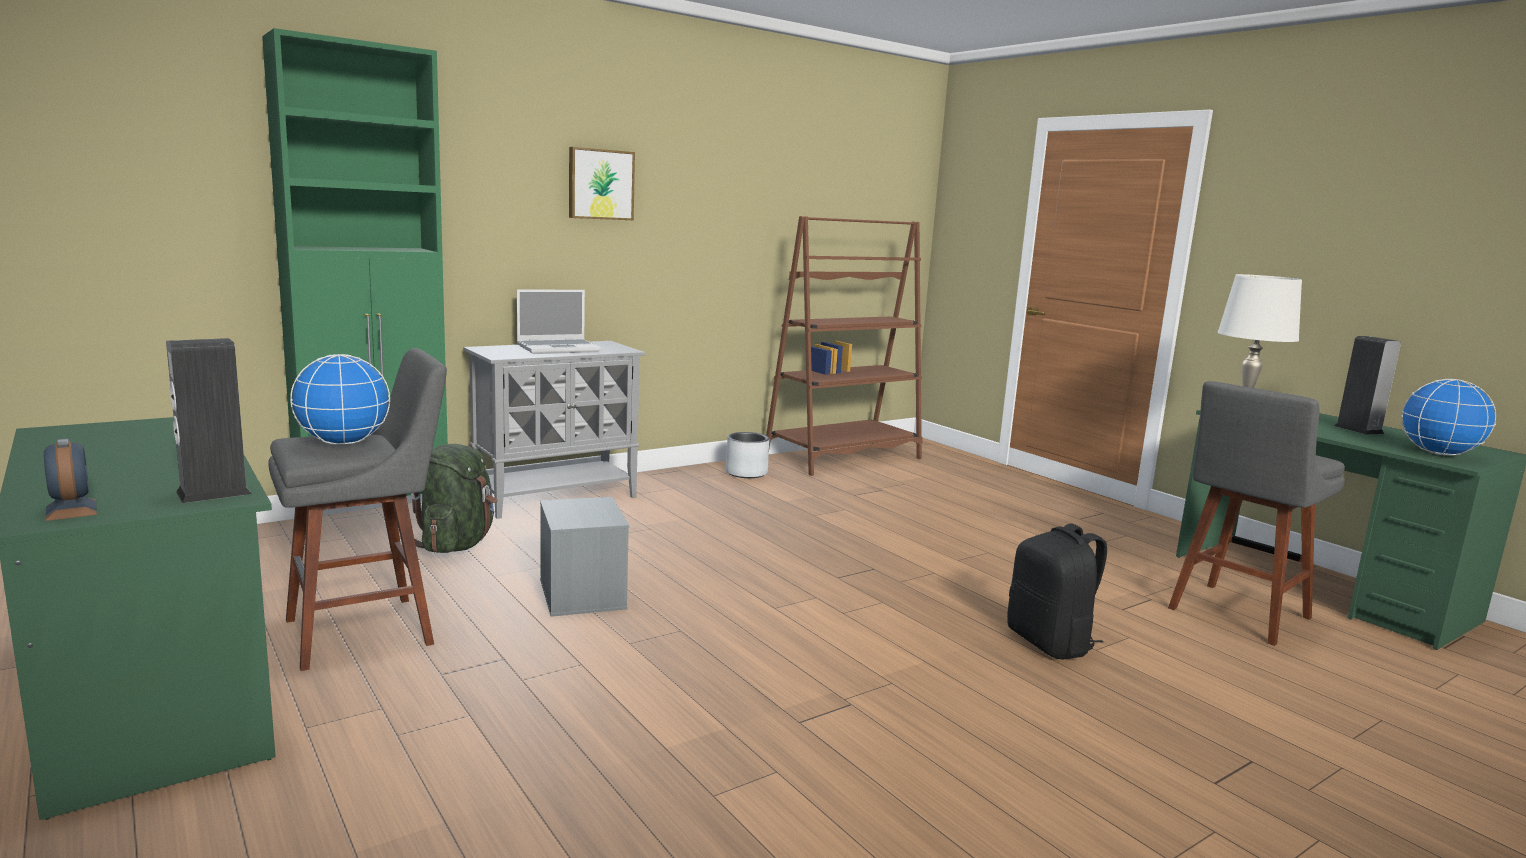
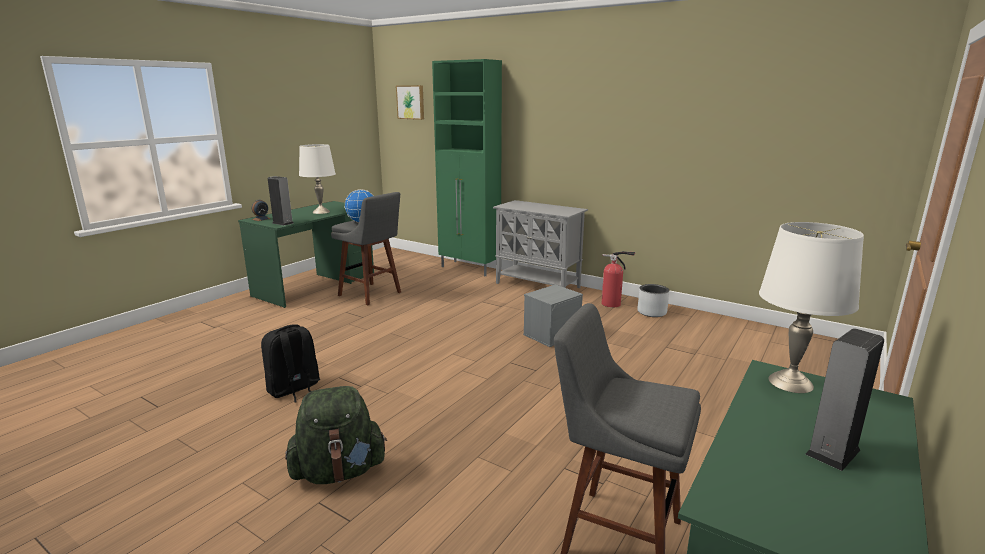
camera: 70 degrees right, 5 degrees up
(155, 451) = (320, 212): none -> white table lamp
(455, 544) = (459, 285): green backpack -> green backpack (339, 471)
(559, 348) = (542, 207): laptop -> none
(581, 593) = (431, 315): grey storage box -> grey storage box (552, 334)
(600, 184) = (588, 117): picture -> picture (411, 102)
(695, 481) = (613, 304): none -> fire extinguisher
(843, 458) = (746, 332): brown bookcase -> none
(1051, 643) = (474, 438): black backpack -> black backpack (294, 389)
(1439, 454) = (758, 498): globe -> none

